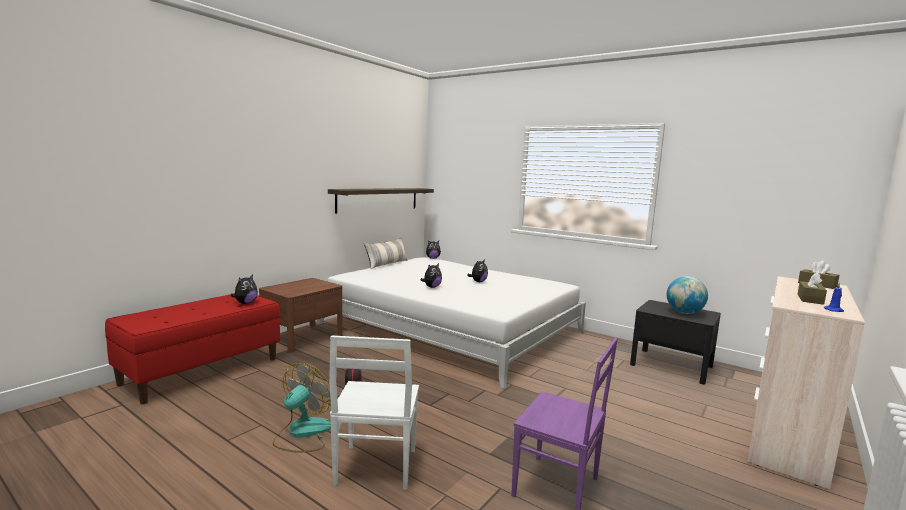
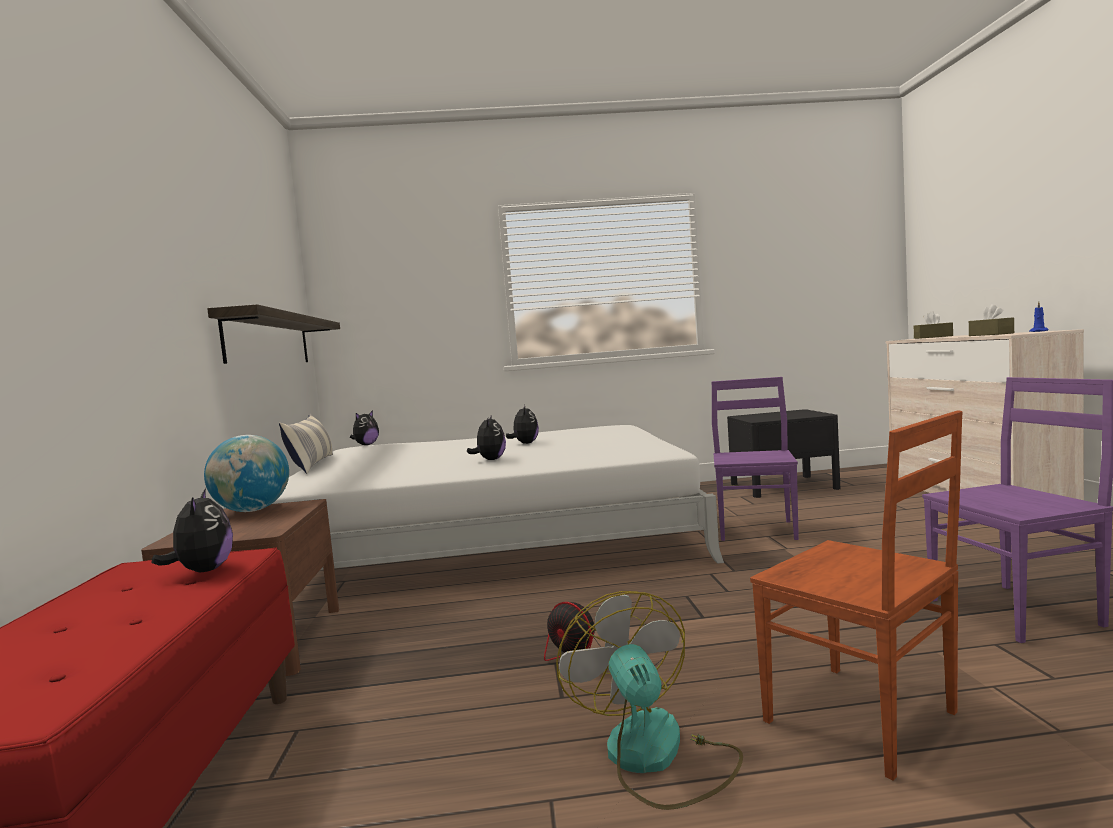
camera: 40 degrees left, 5 degrees down
(374, 467) = (861, 719): white chair -> brown chair
(570, 382) = (758, 530): none -> purple chair
(684, 313) = (788, 415): globe -> globe (252, 510)

